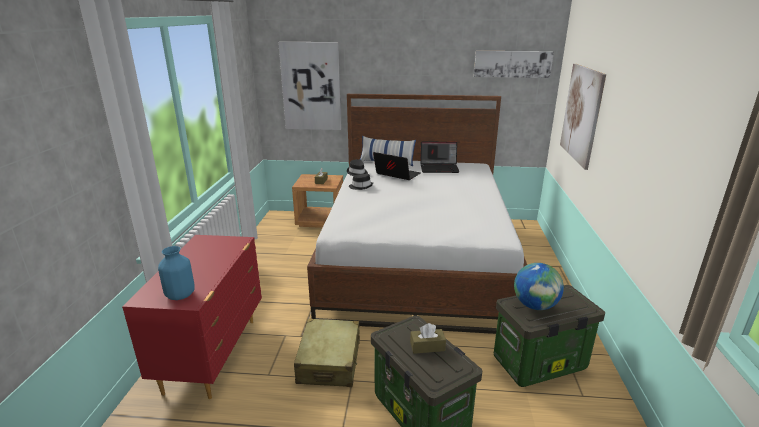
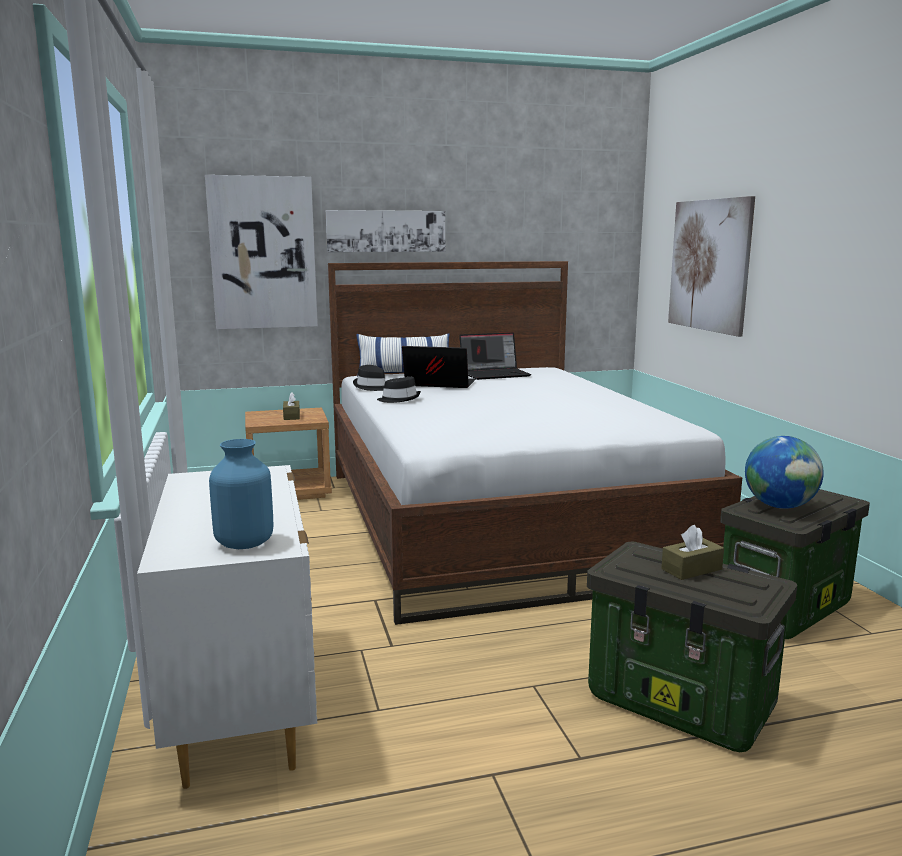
camera: 20 degrees left, 10 degrees down
(214, 354) = (243, 702): red dresser -> white dresser
(329, 361) = (473, 669): beige suitcase -> none
(512, 64) = (578, 213): picture -> picture (386, 231)

